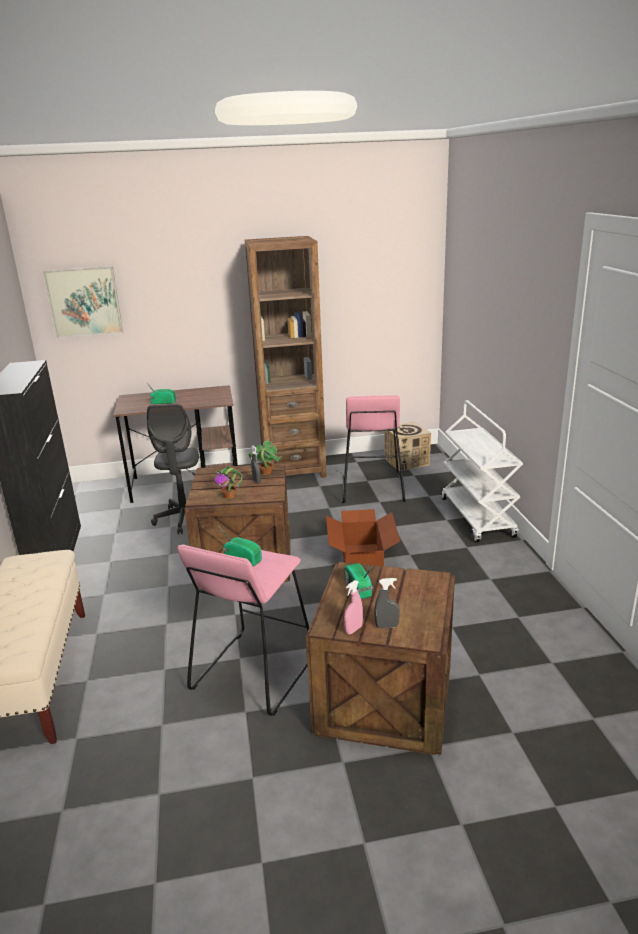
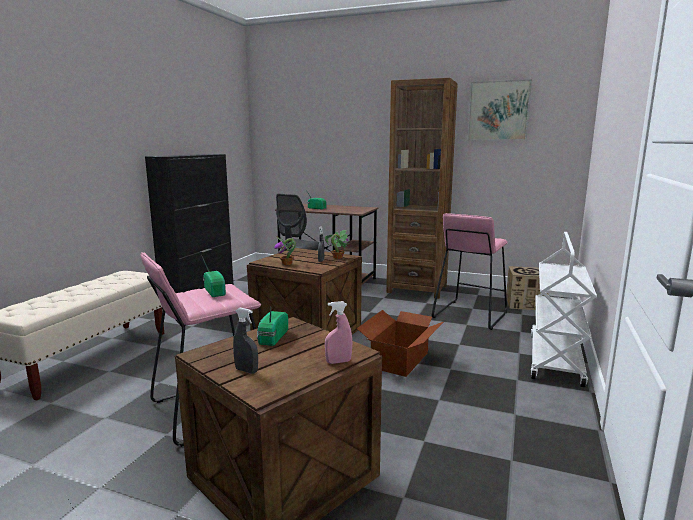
camera: 30 degrees right, 10 degrees down
(84, 302) = (285, 130): picture -> picture (498, 111)
(353, 629) = (215, 363): pink spray bottle -> pink spray bottle (338, 362)

